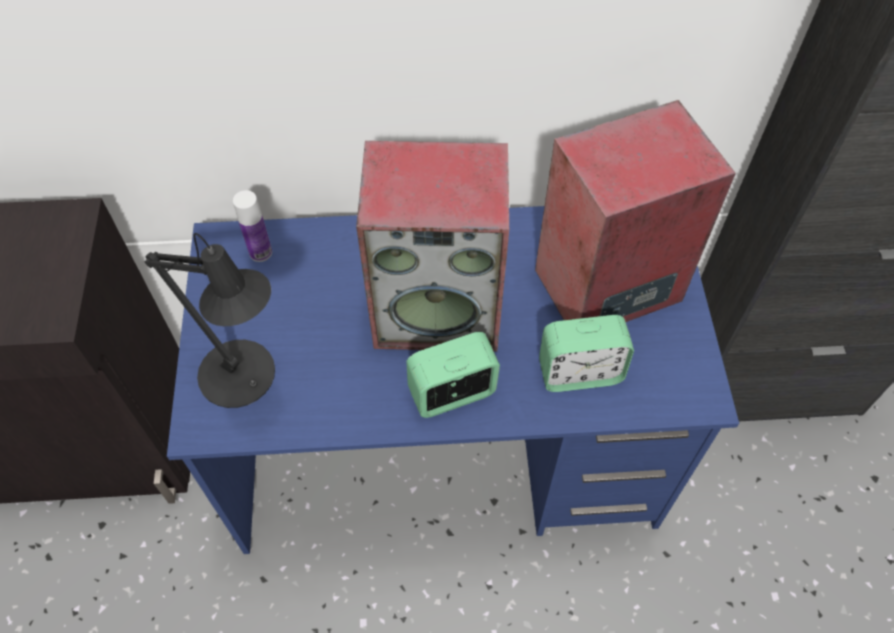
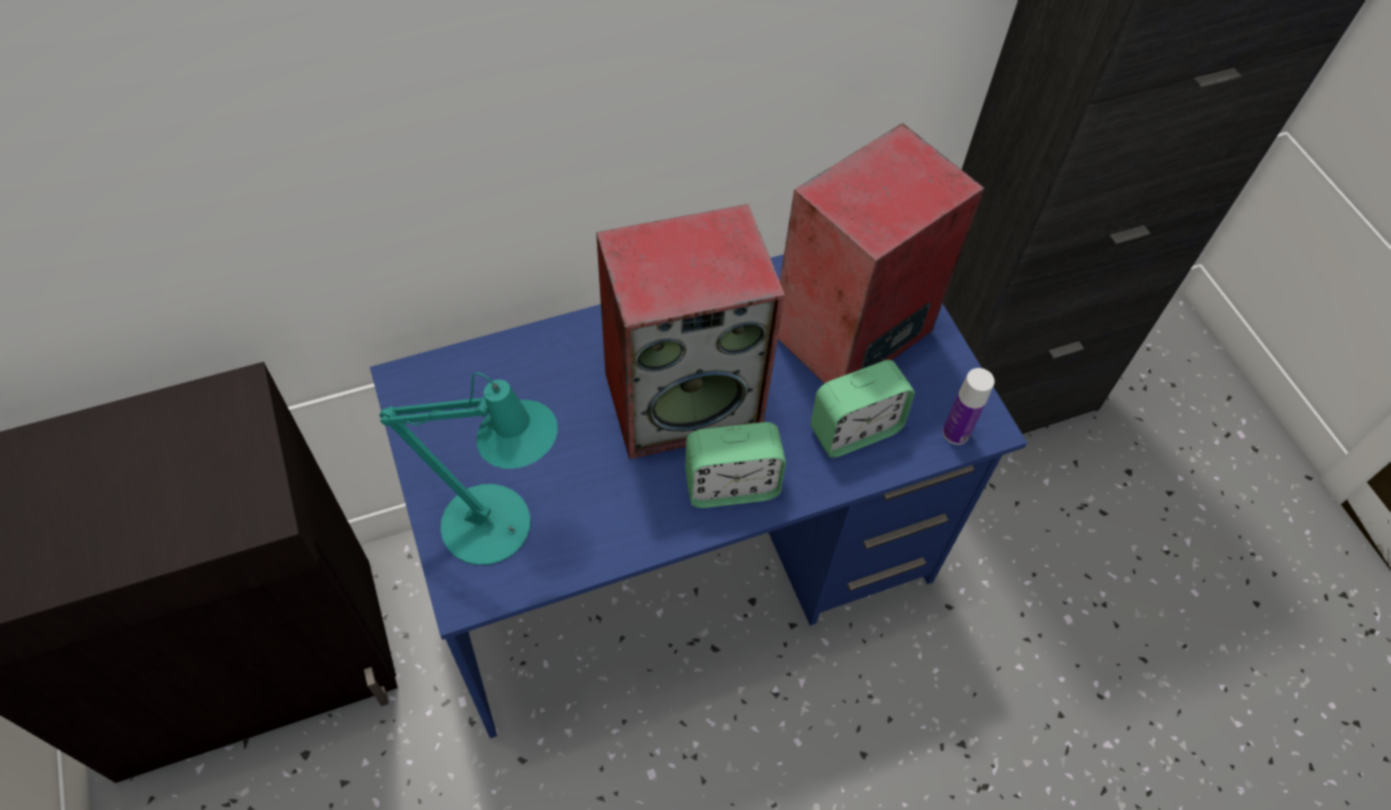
camera: 20 degrees left, 0 degrees up
(245, 379) = (498, 528): black table lamp -> turquoise table lamp
(260, 252) = (462, 383): bottle -> bottle (956, 433)
(452, 393) = (731, 485): alarm clock -> alarm clock turned 150 degrees counterclockwise

